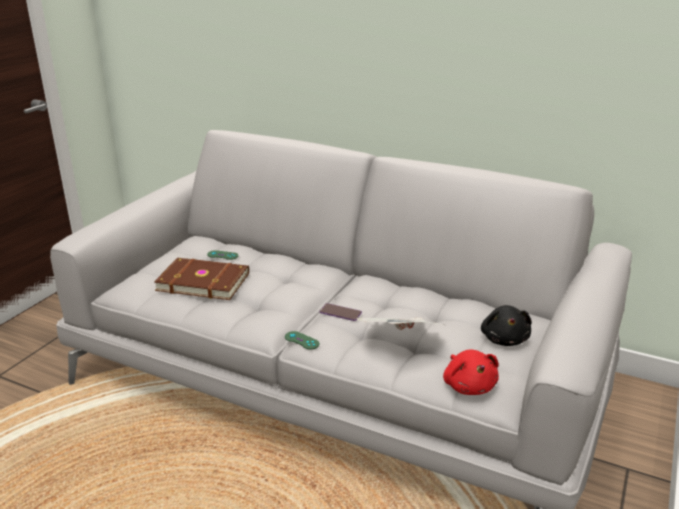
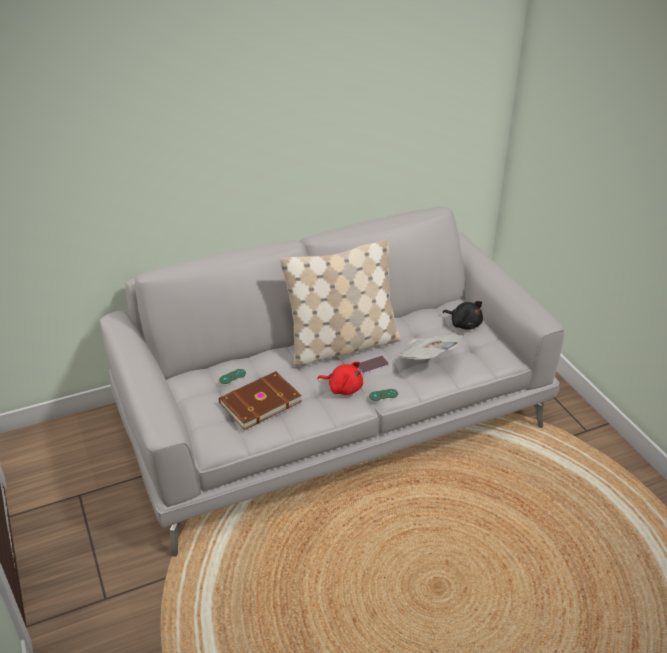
camera: 50 degrees left, 10 degrees up
(348, 286) = (342, 345): none -> beige pillow
(468, 385) = (488, 360): red plush toy -> red plush toy (343, 388)

